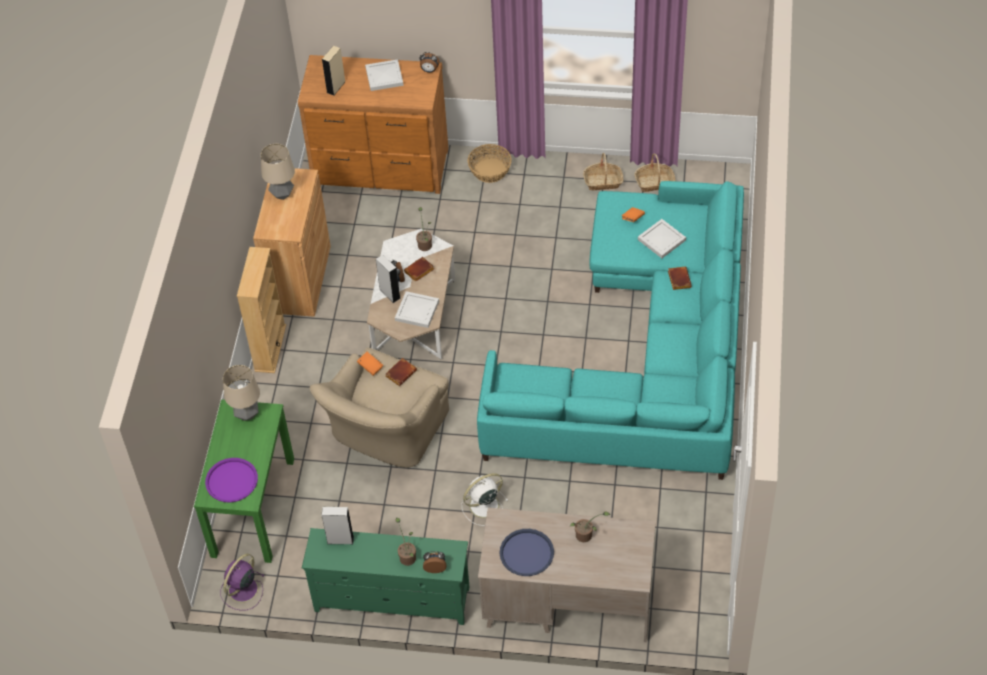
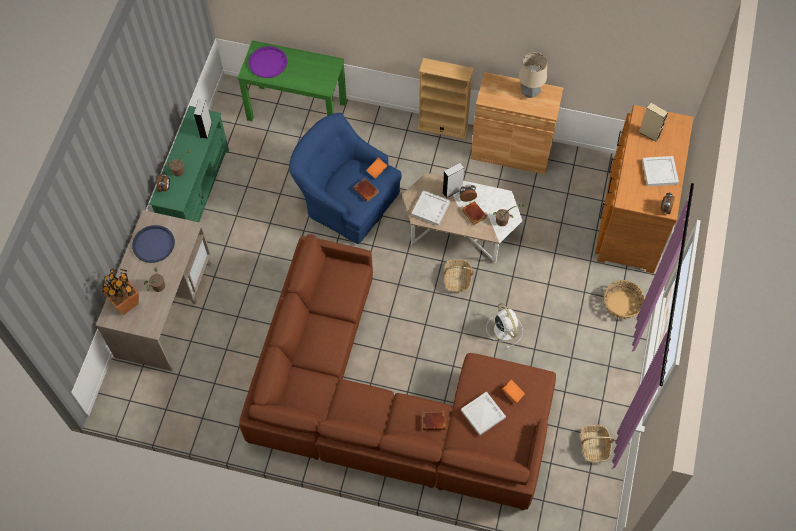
camera: 95 degrees right, 10 degrees up
(242, 590) = (228, 102): purple fan -> none
(247, 414) = (325, 74): table lamp -> none
(385, 433) = (346, 199): beige armchair -> blue armchair
(482, 506) = (263, 260): white fan -> white fan (504, 329)
(603, 182) = (599, 399): basket -> basket (457, 279)
(613, 565) = (126, 303): none -> potted plant
(645, 356) = (388, 403): turquoise sofa -> brown sofa

